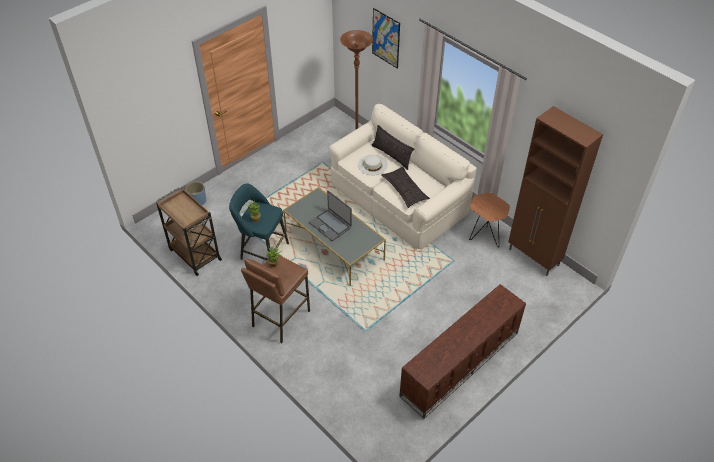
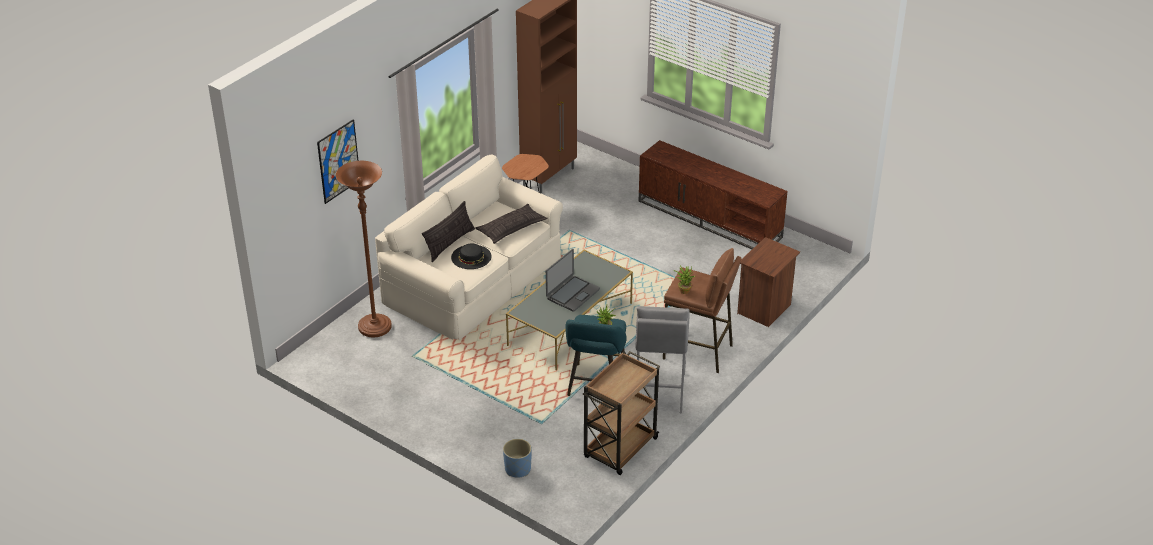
camera: 100 degrees left, 10 degrees down
(244, 285) = (659, 391): none -> grey stool
(321, 378) = (765, 309): none -> brown nightstand
(372, 165) = (471, 257): white hat -> black hat

